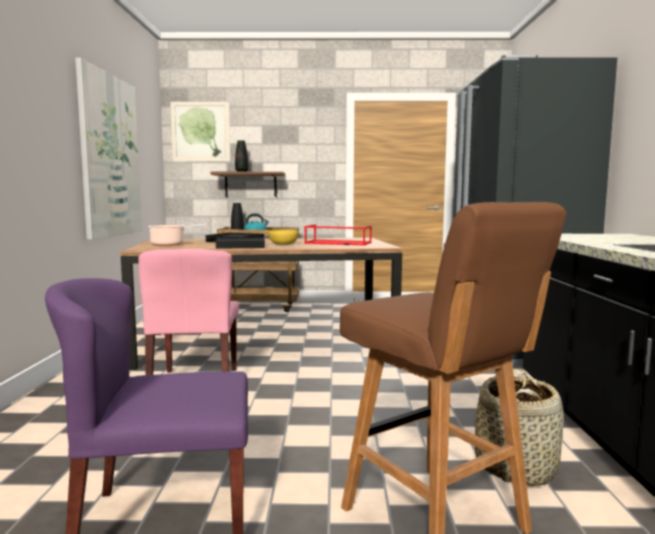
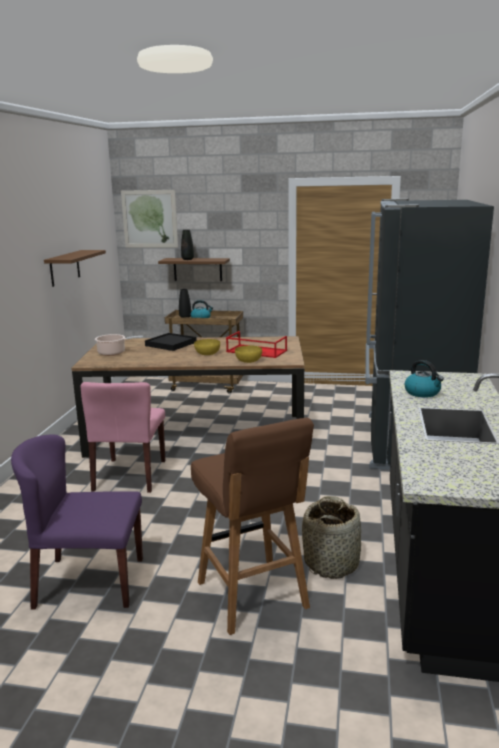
camera: 10 degrees right, 10 degrees up
(110, 156) = (64, 268): picture -> brown shelf
(241, 246) = (170, 357): black tray -> none
(335, 246) = (248, 361): none -> yellow bowl
(594, 239) = (423, 393): none -> kettle

